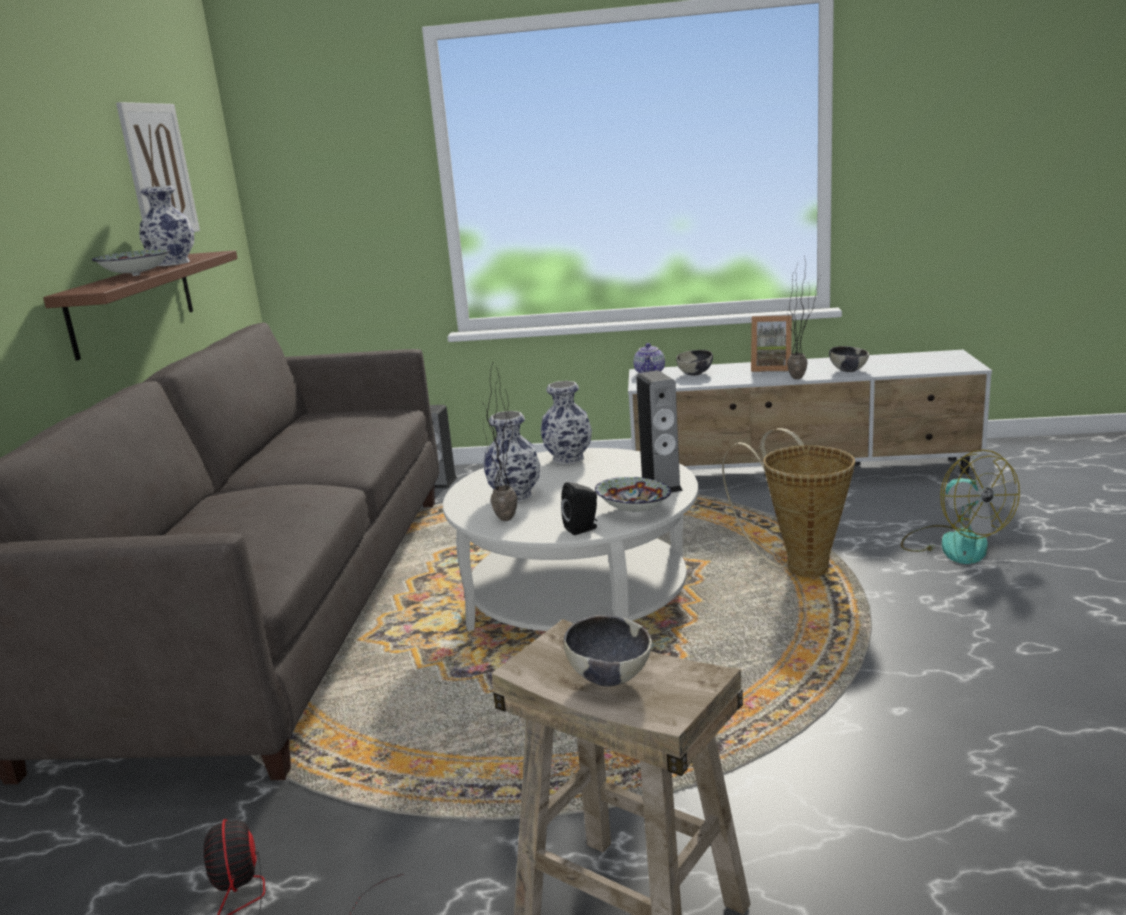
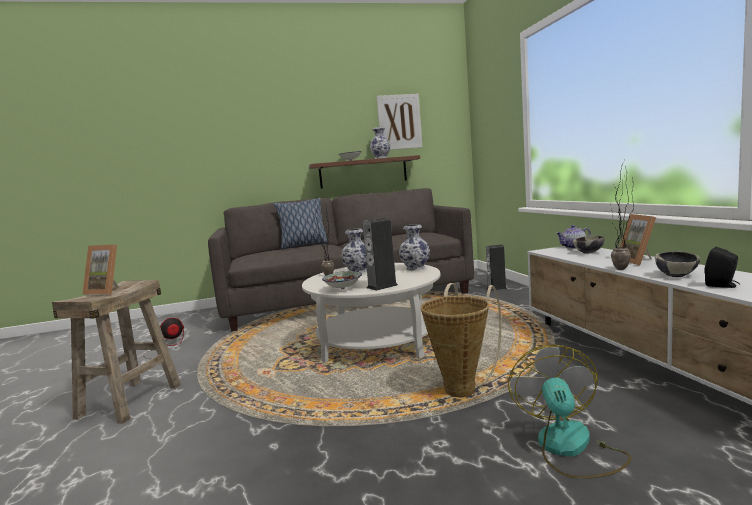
camera: 70 degrees right, 10 degrees down
(198, 513) = (303, 245): none -> pillow
(583, 528) = (318, 286): black speaker -> black speaker (722, 285)
(609, 676) = (108, 291): bowl -> picture frame
(953, 544) = (569, 448): fan -> fan turned 135 degrees clockwise

